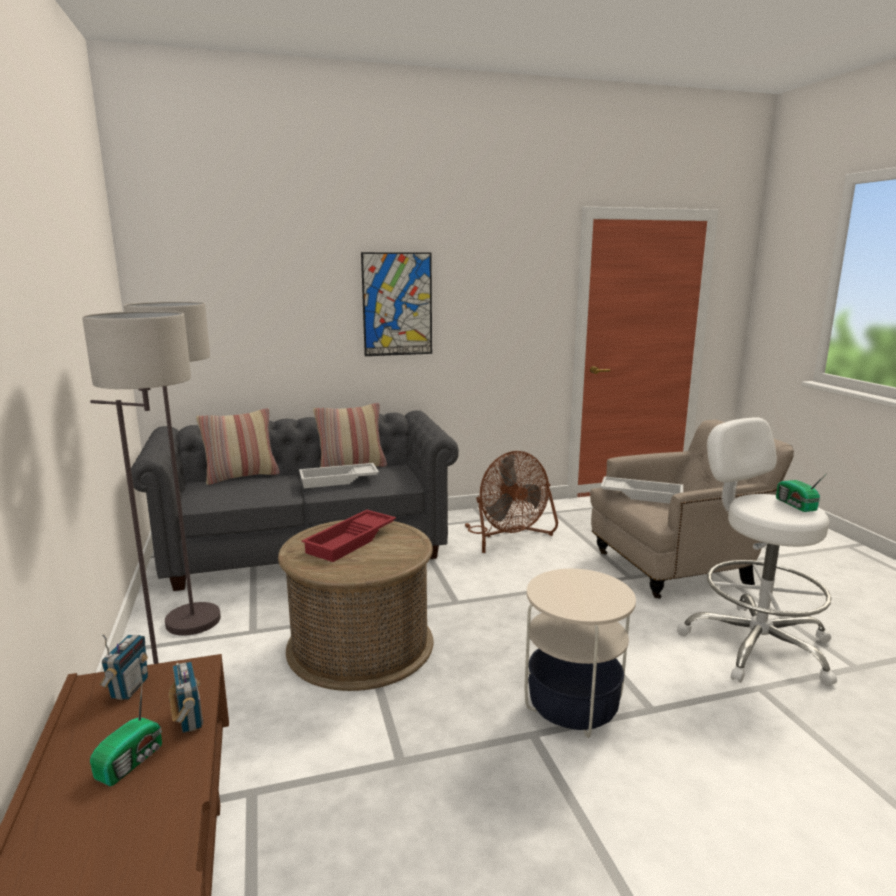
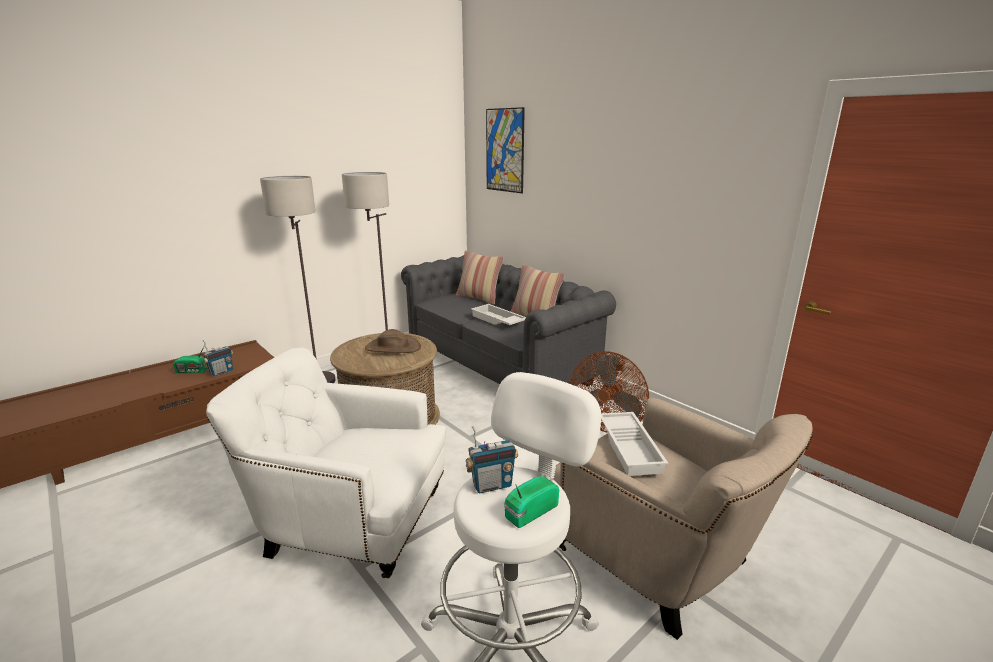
camera: 65 degrees right, 5 degrees up
(129, 688) = (246, 354): radio -> radio (492, 485)
(351, 541) = (393, 348): red tray -> brown hat
(397, 304) = (605, 190): picture -> picture (505, 150)
(572, 708) = (348, 522): beige side table -> white armchair

